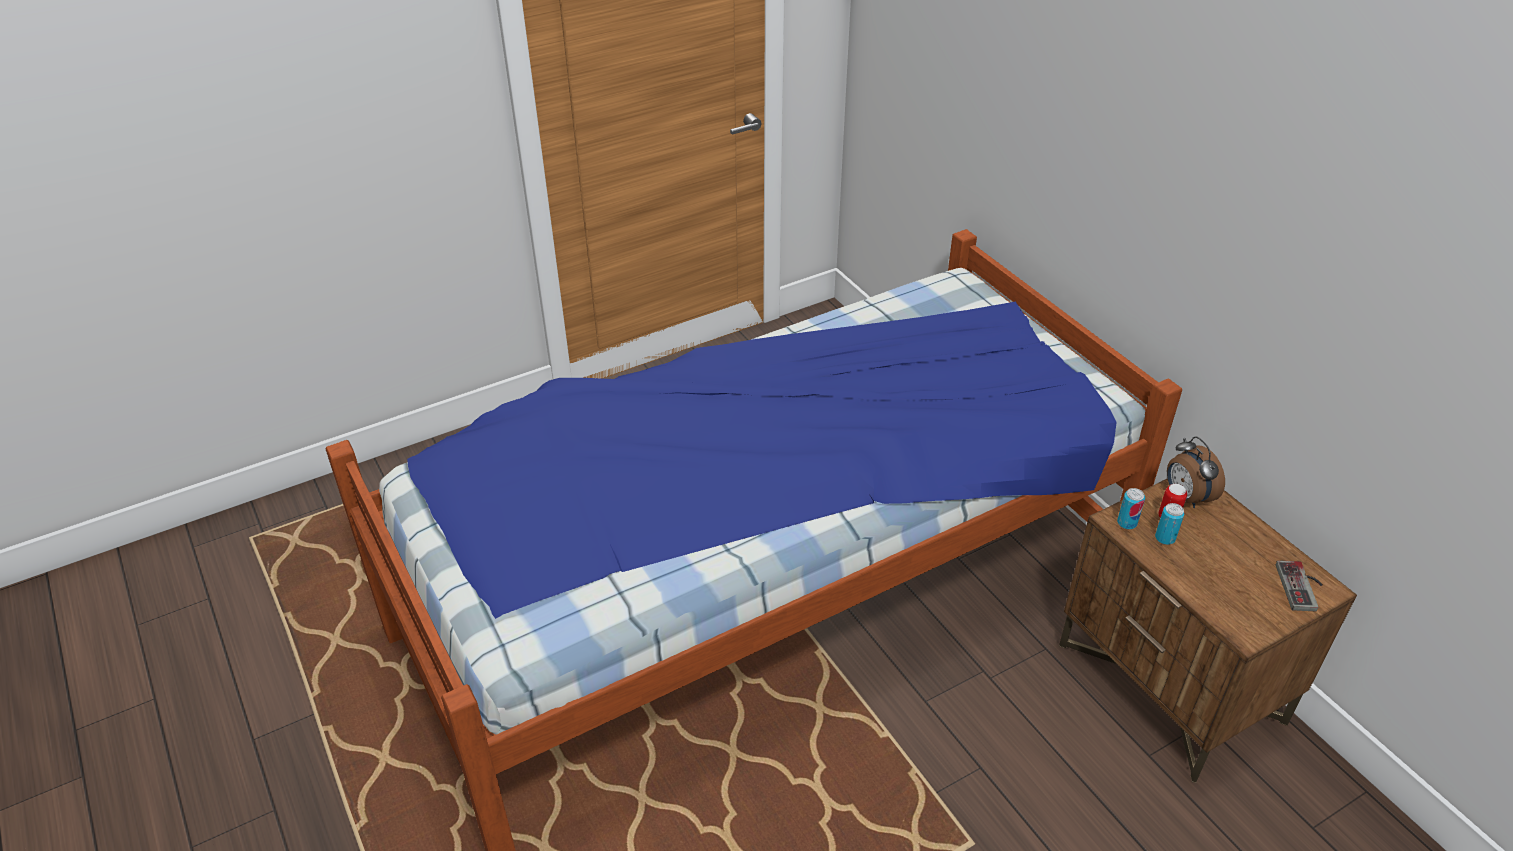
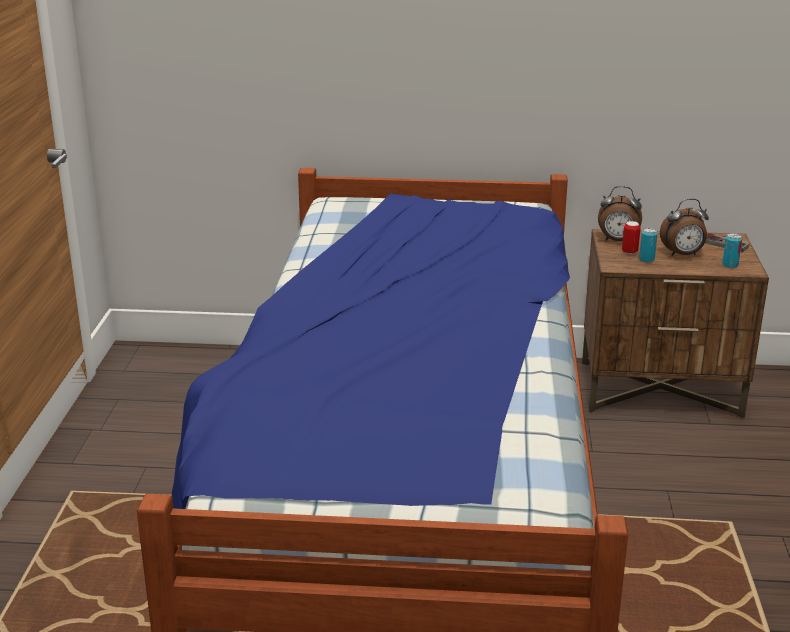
camera: 55 degrees left, 15 degrees down
(1127, 523) = (620, 264): can -> can (730, 265)
(1216, 562) = (682, 255): none -> alarm clock

